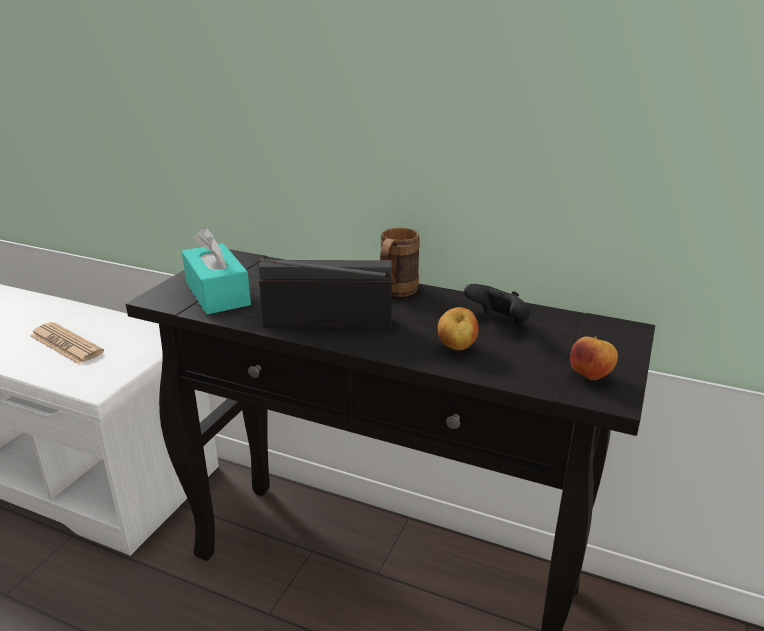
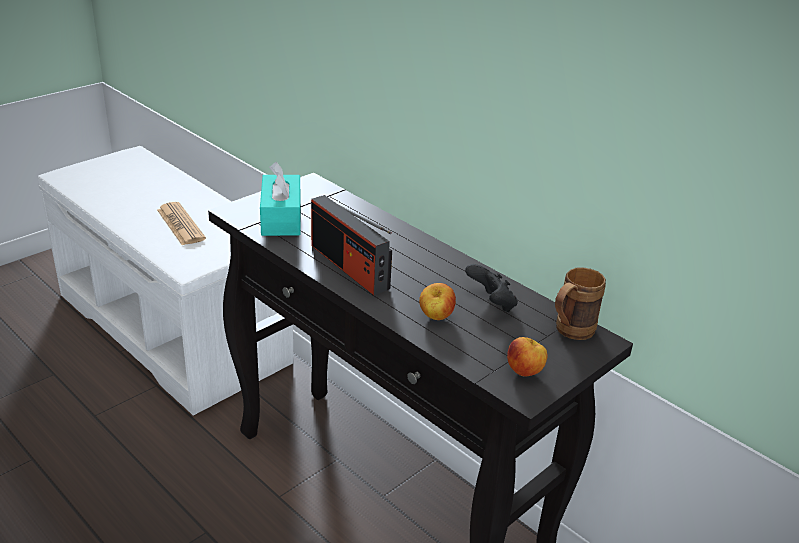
camera: 20 degrees right, 5 degrees up
(327, 322) = (349, 267): radio -> radio turned 150 degrees counterclockwise
(395, 293) = (426, 253): brown mug -> brown mug (569, 332)

